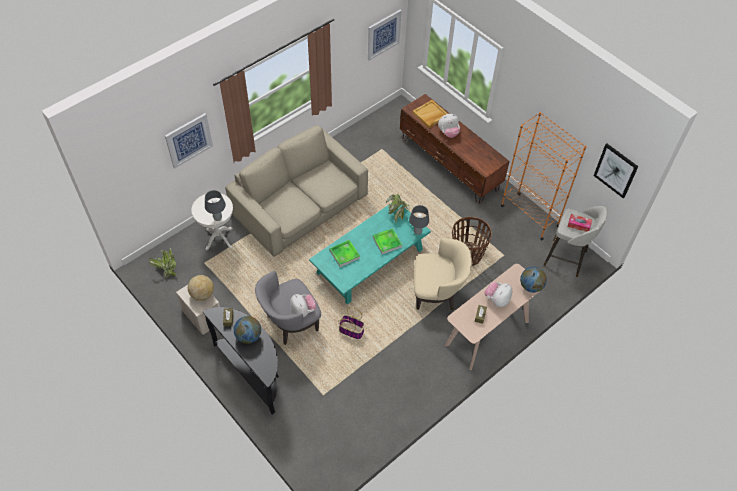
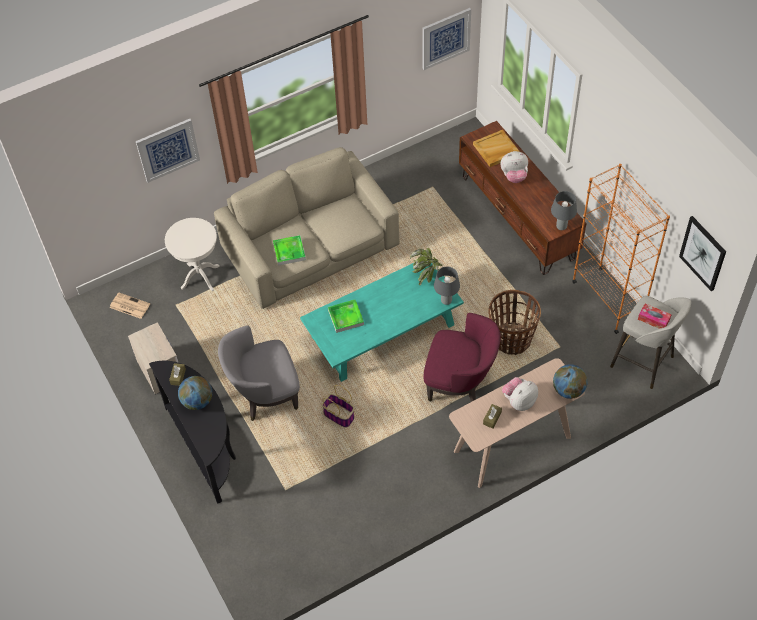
camera: 15 degrees right, 0 degrees up
(166, 268) = (129, 306): potted plant -> newspaper
(202, 294) = (159, 343): globe -> none
(218, 218) = (194, 251): grey table lamp -> grey table lamp (561, 227)
(303, 311) = (276, 381): plush toy -> none
(387, 242) = (403, 309): tray -> tray (289, 252)
(437, 293) = (460, 383): beige armchair -> purple armchair

